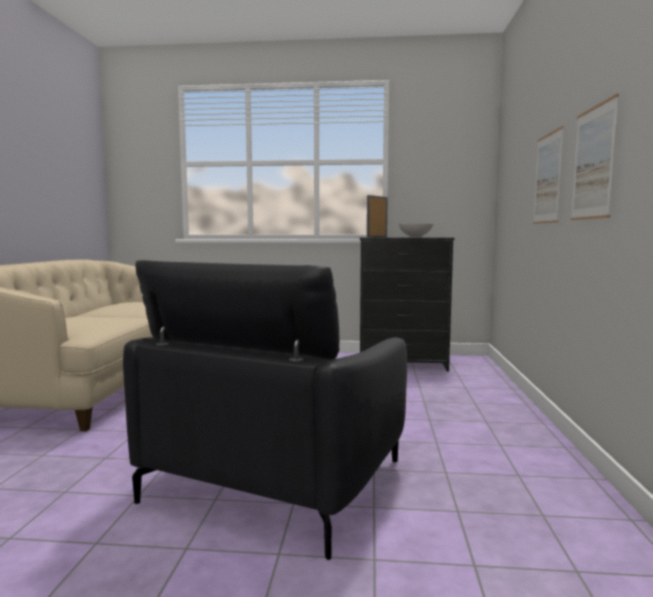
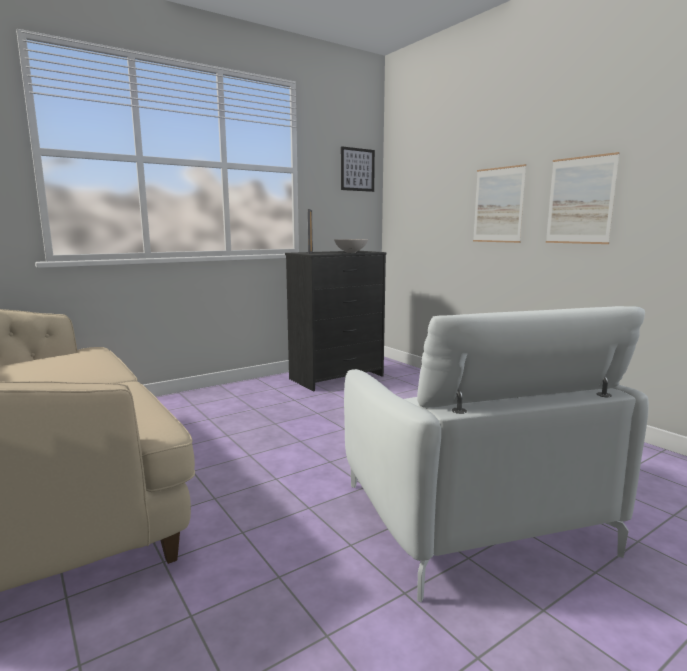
camera: 40 degrees left, 5 degrees up
(276, 480) = (470, 517): black armchair -> white armchair
(461, 154) = (357, 169): none -> picture

